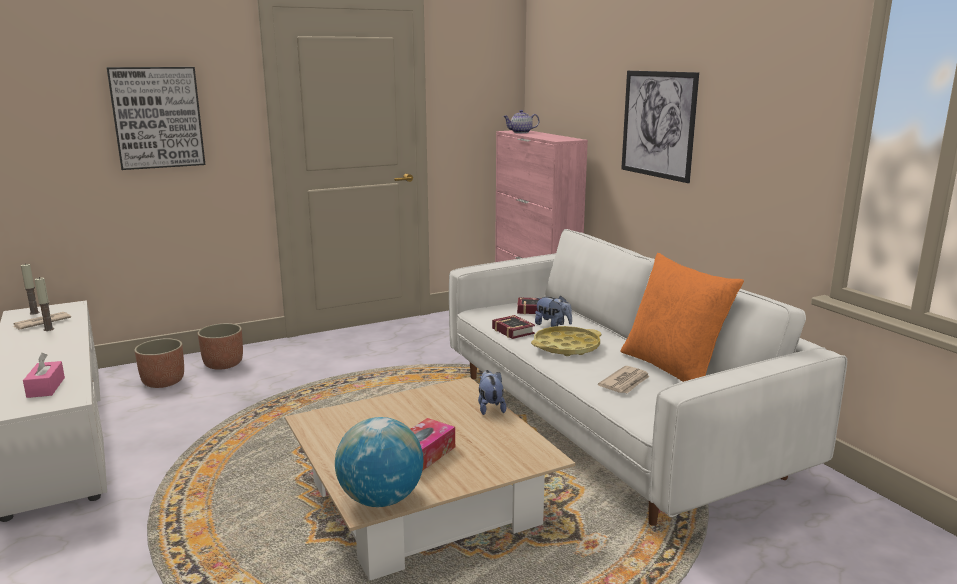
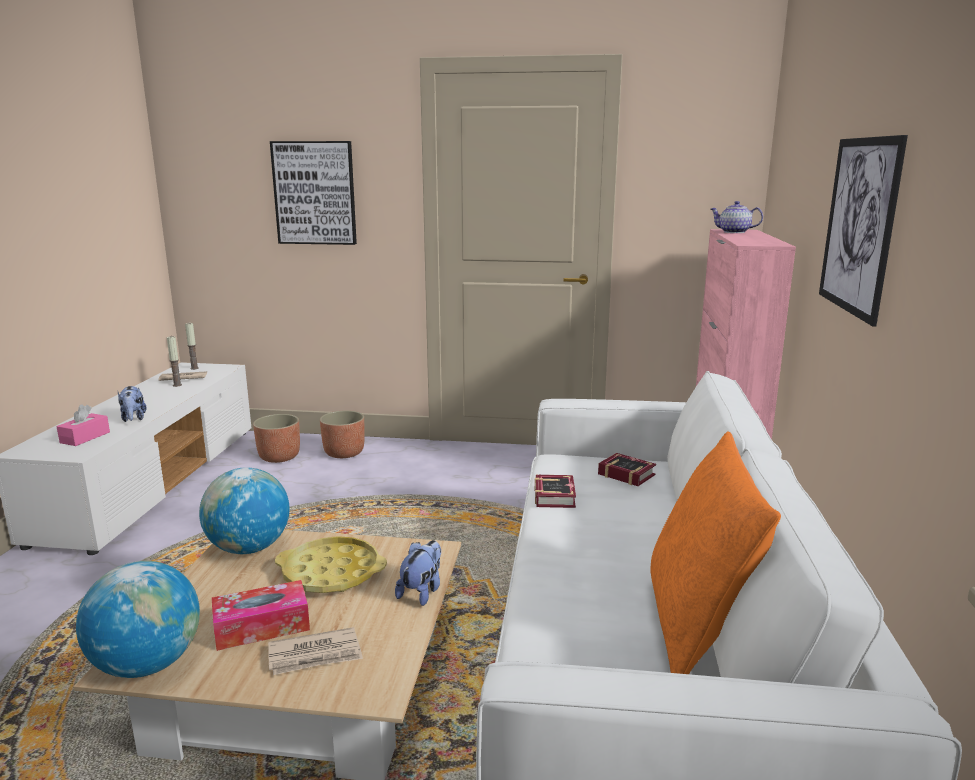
camera: 35 degrees right, 0 degrees up
(328, 423) = (249, 548): none -> globe
(553, 325) = (620, 503): plush toy -> plush toy (133, 419)
(566, 347) = (586, 539): yellow tray -> yellow tray (331, 573)
(625, 382) = (585, 623): newspaper -> newspaper (315, 655)

